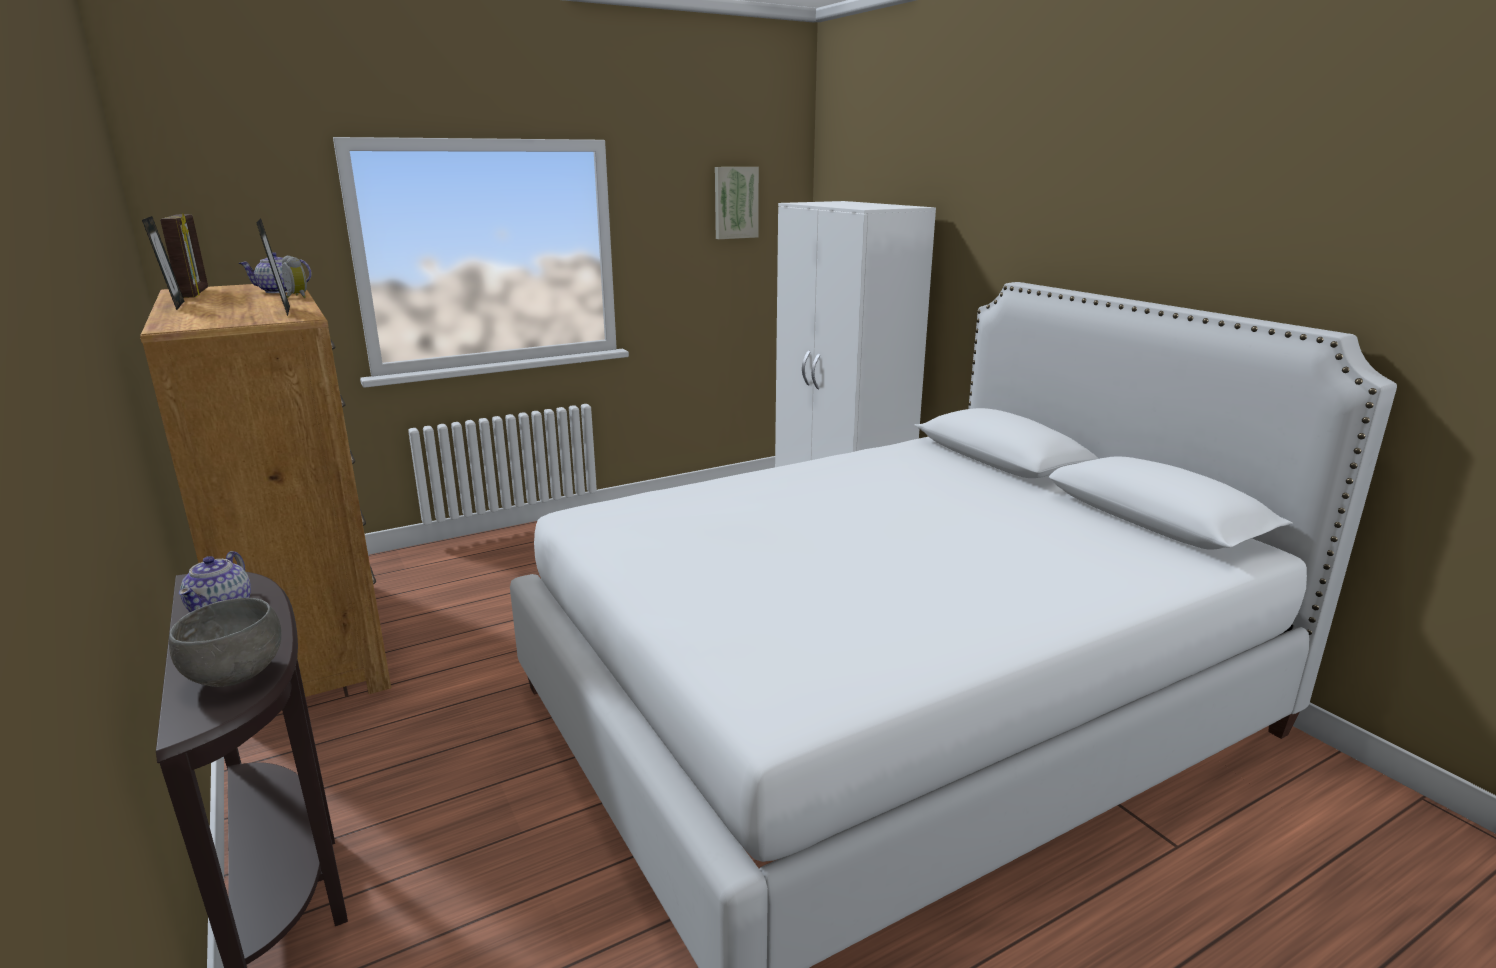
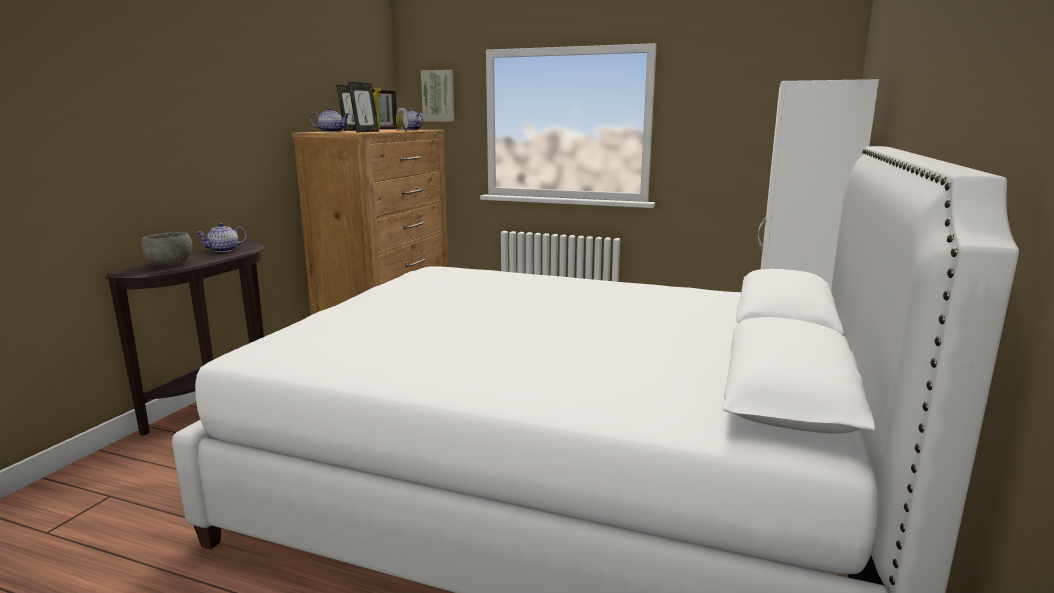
camera: 50 degrees right, 5 degrees down
(207, 320) = (331, 131): none -> teapot
(735, 202) = (769, 91): picture -> picture (438, 96)

